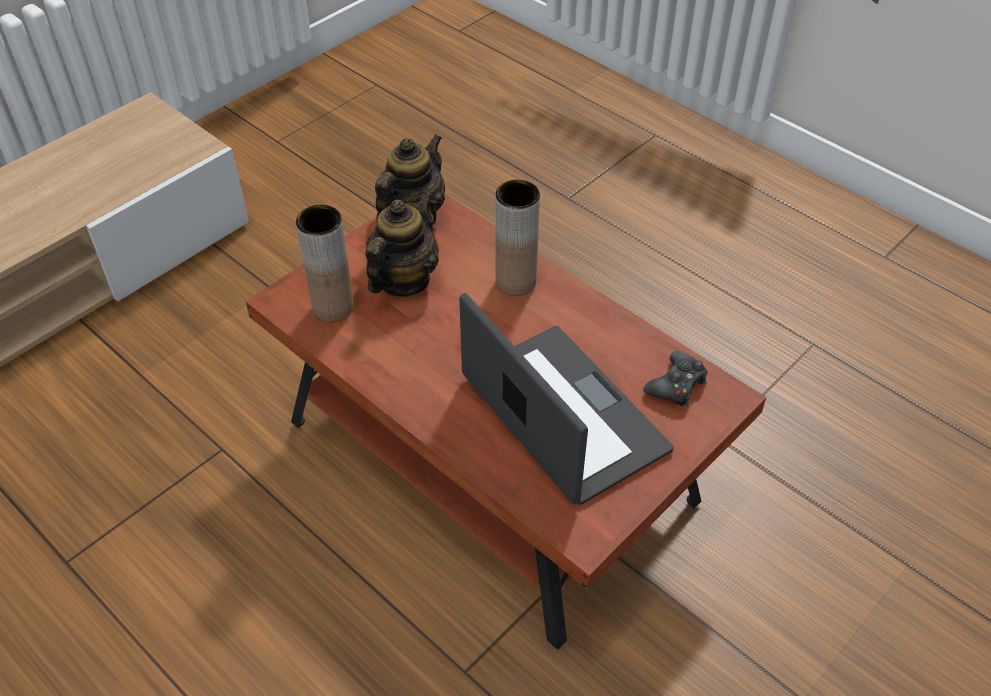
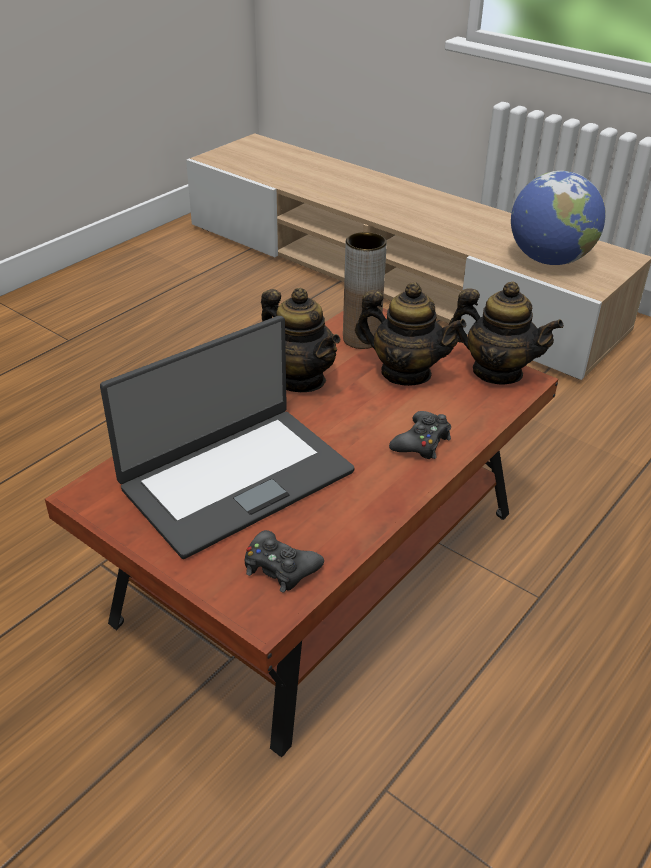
camera: 85 degrees right, 10 degrees down
(126, 164) = (549, 260): none -> globe
(402, 361) = (300, 379): none -> teapot
(515, 282) = (422, 442): brown vase -> black game controller

